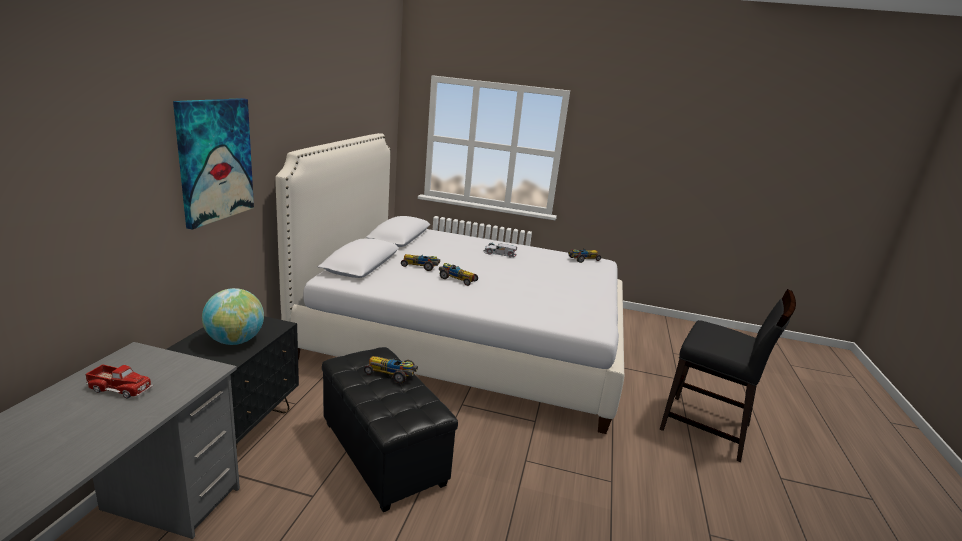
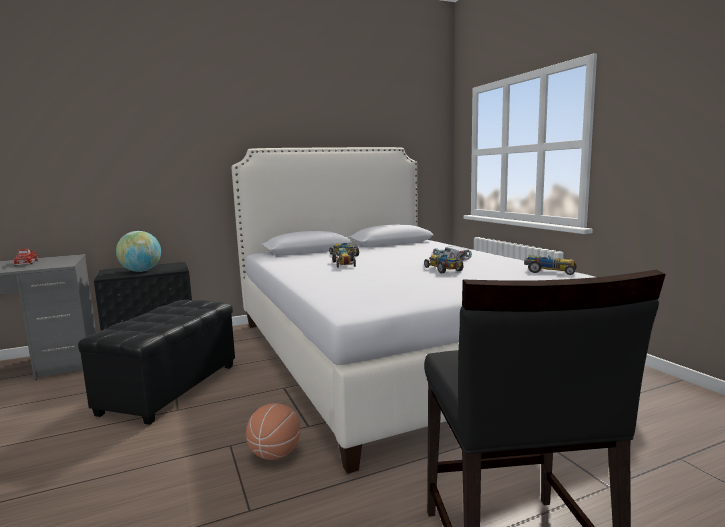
camera: 55 degrees right, 10 degrees down
(215, 160) = (169, 148): picture -> none
(391, 374) = (181, 313): toy car -> toy car (443, 270)
(558, 448) = (275, 454): none -> basketball

